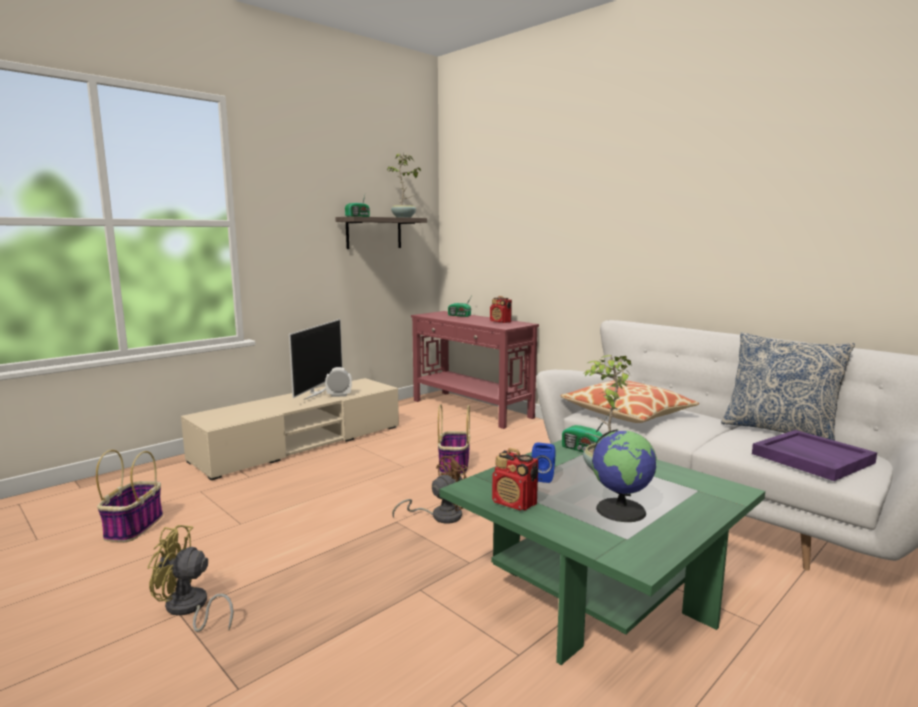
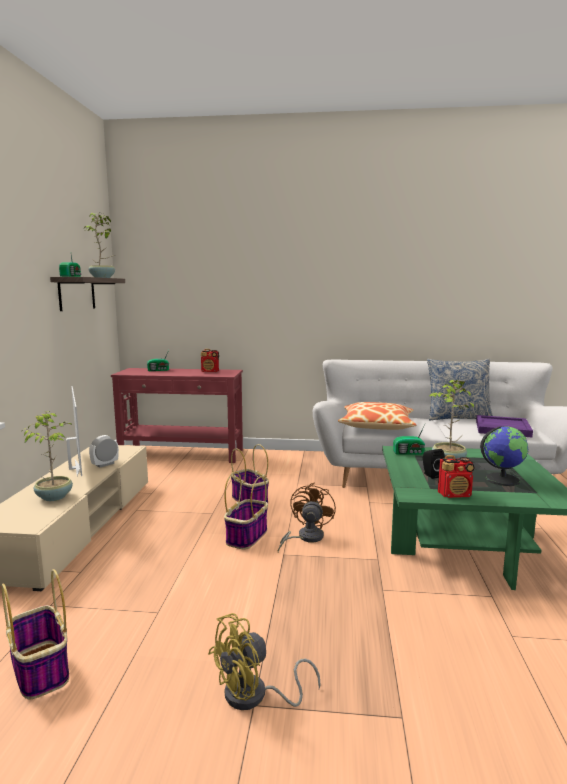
camera: 40 degrees left, 0 degrees up
(263, 410) = (54, 496): none -> potted plant
(395, 495) = (247, 536): none -> basket
(544, 477) = (431, 475): blue speaker -> black speaker

